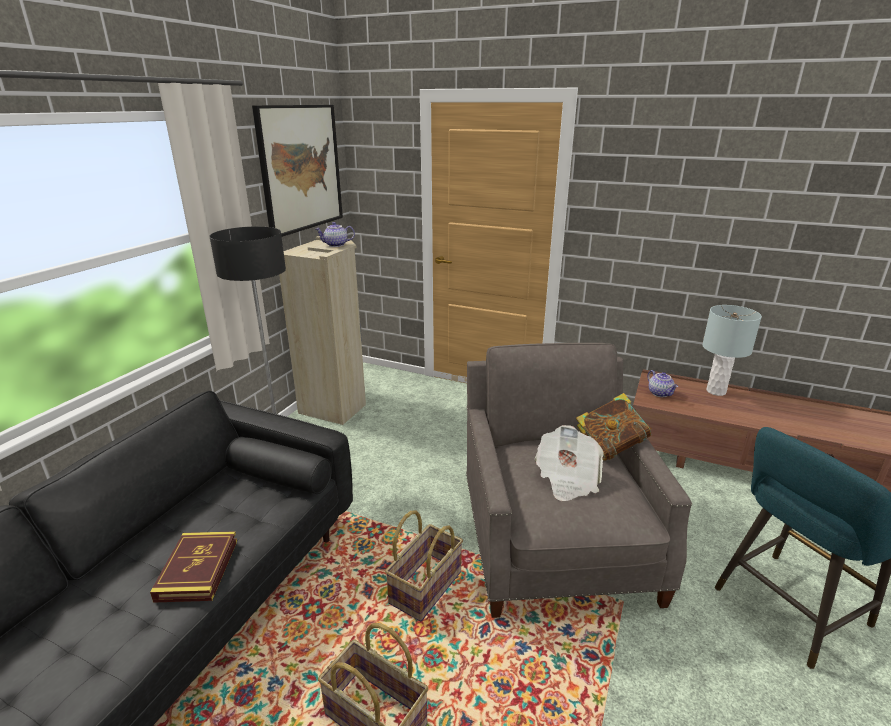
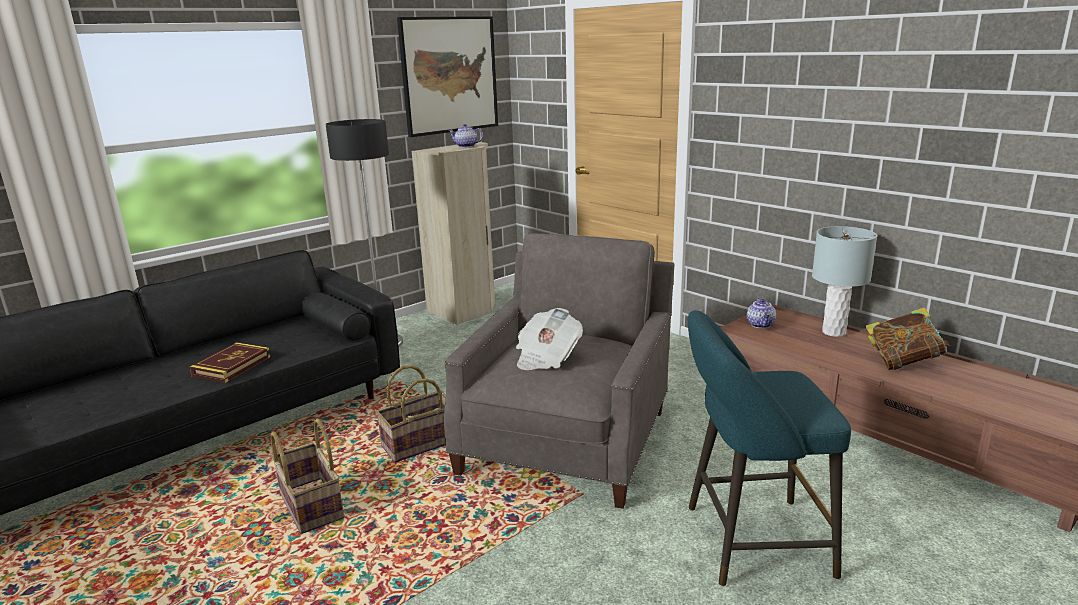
camera: 25 degrees right, 5 degrees down
(610, 447) = (622, 346): book -> book (902, 362)

